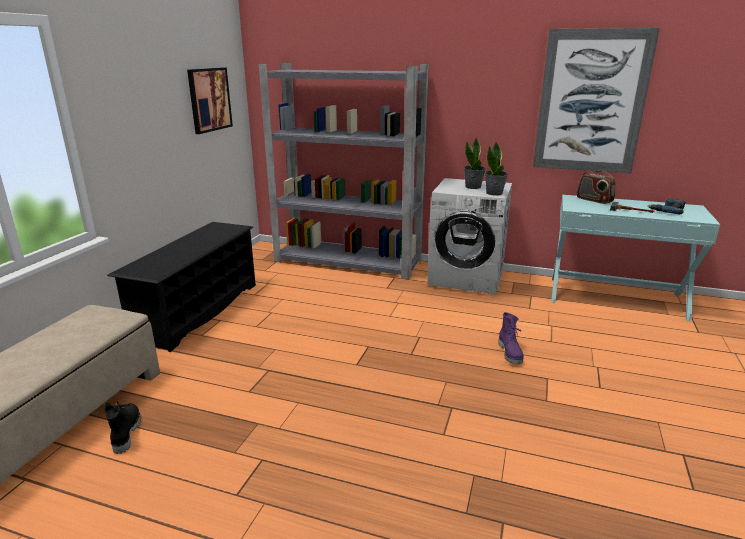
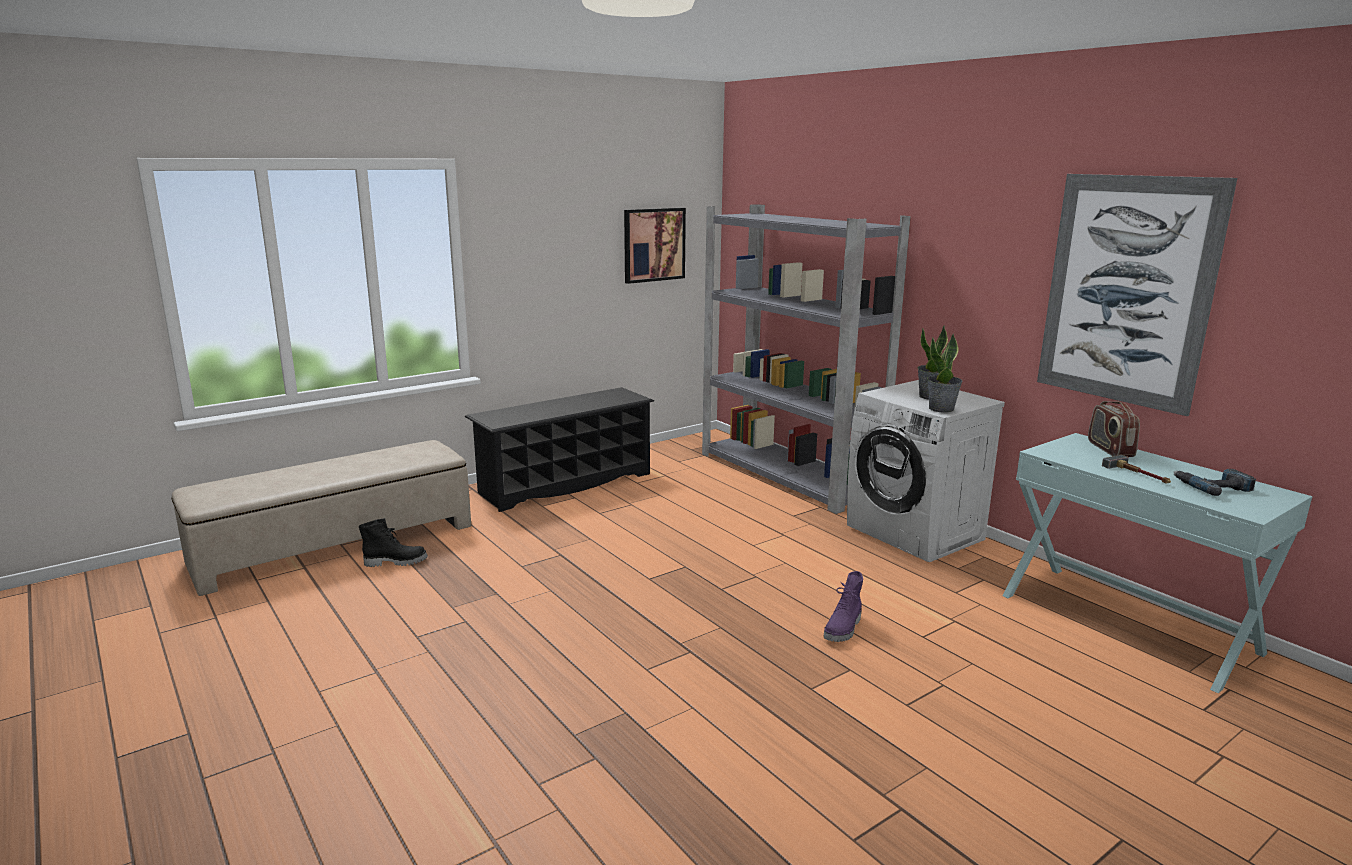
camera: 35 degrees right, 5 degrees down
(125, 432) = (396, 562): black boot -> black boot turned 60 degrees clockwise

